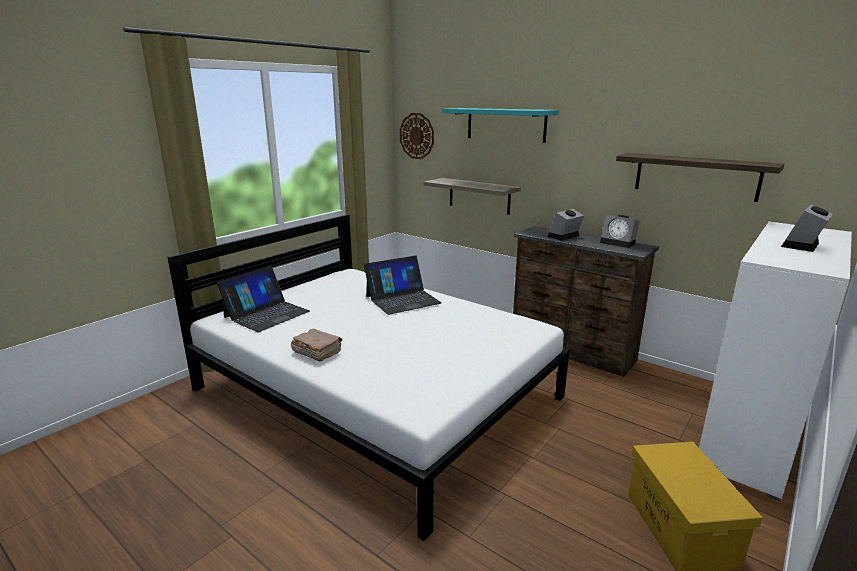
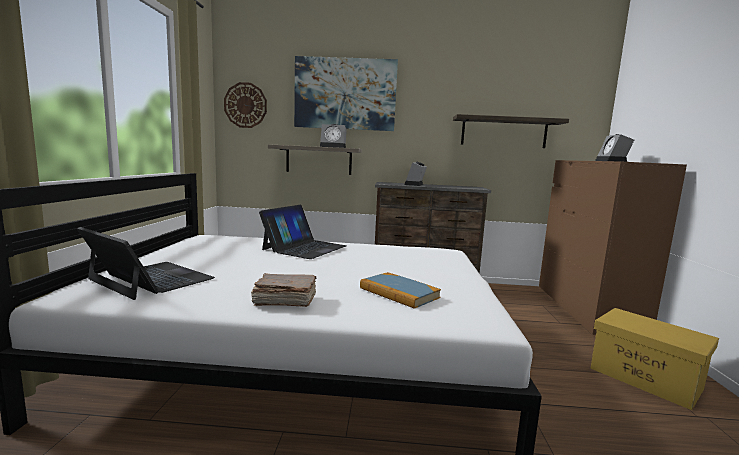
camera: 35 degrees left, 10 degrees down
(266, 314) = (150, 279): laptop -> laptop turned 60 degrees counterclockwise
(402, 366) = (399, 293): none -> book
(506, 124) = (345, 94): turquoise shelf -> picture
(619, 243) = (457, 186): alarm clock -> alarm clock (334, 147)
(750, 437) = (586, 310): white dresser -> brown dresser

